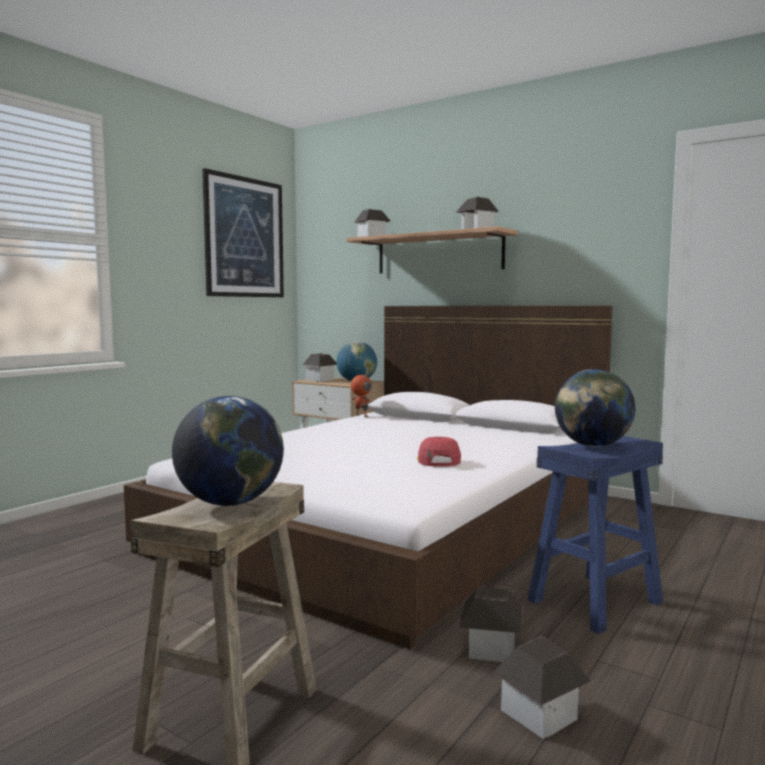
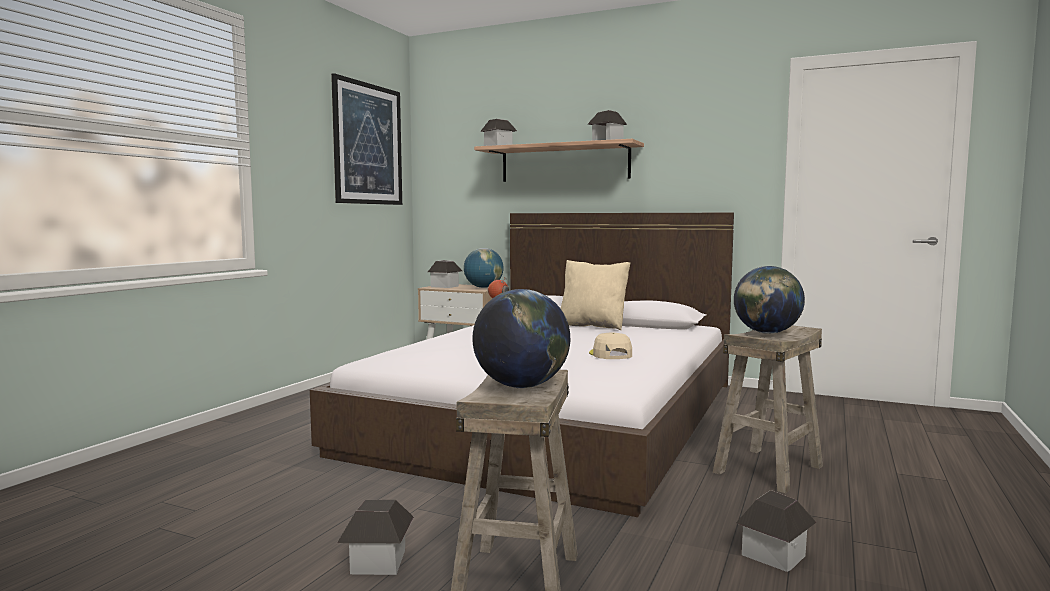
camera: 10 degrees left, 0 degrees up
(438, 460) = (610, 354): red cap -> beige cap
(452, 426) = (593, 326): none -> beige pillow
(491, 648) = (705, 511): toy house -> toy house (378, 562)
(594, 600) = (767, 469): blue stool -> beige stool

